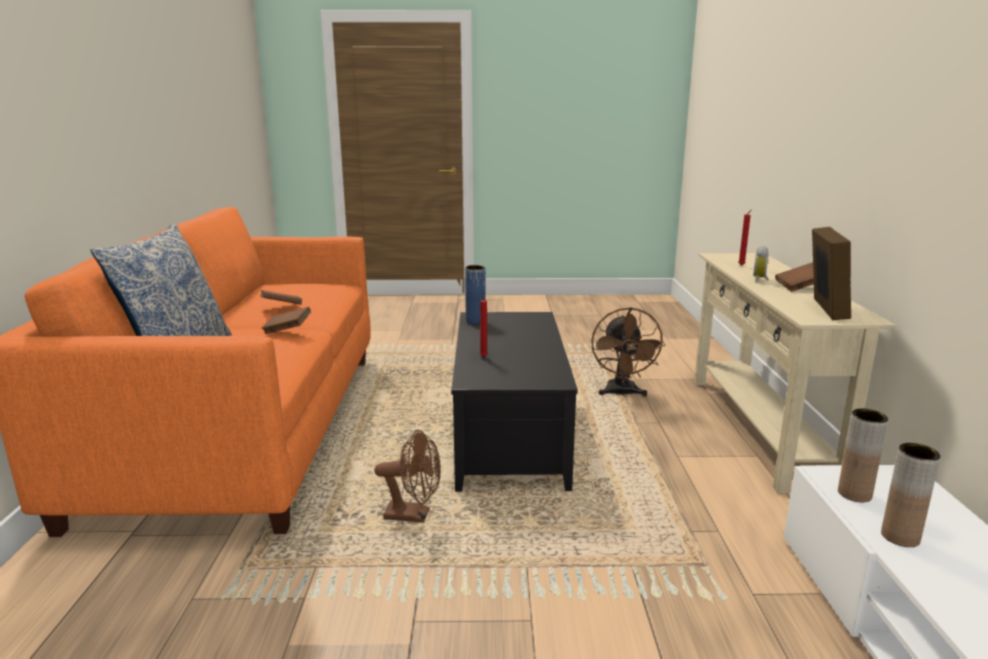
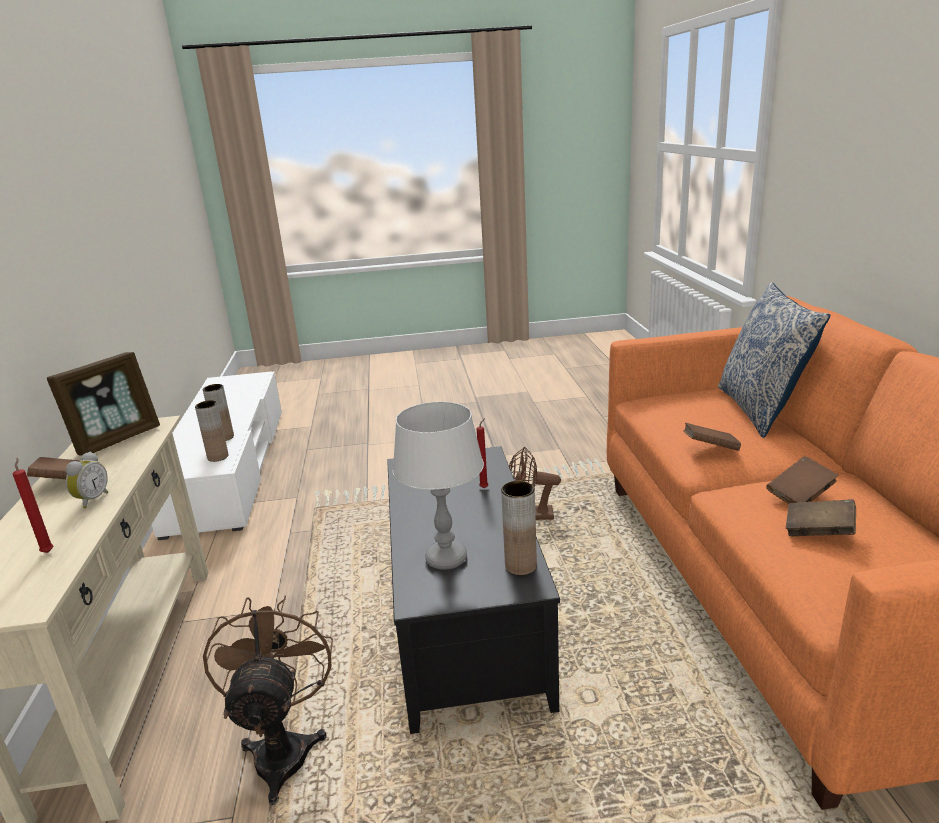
camera: 175 degrees right, 5 degrees up
(305, 296) = (818, 532): none -> brown book
(475, 321) = (520, 566): blue vase -> brown vase
(521, 326) = (447, 559): none -> grey table lamp
(824, 309) = (117, 439): picture frame -> picture frame turned 150 degrees counterclockwise

